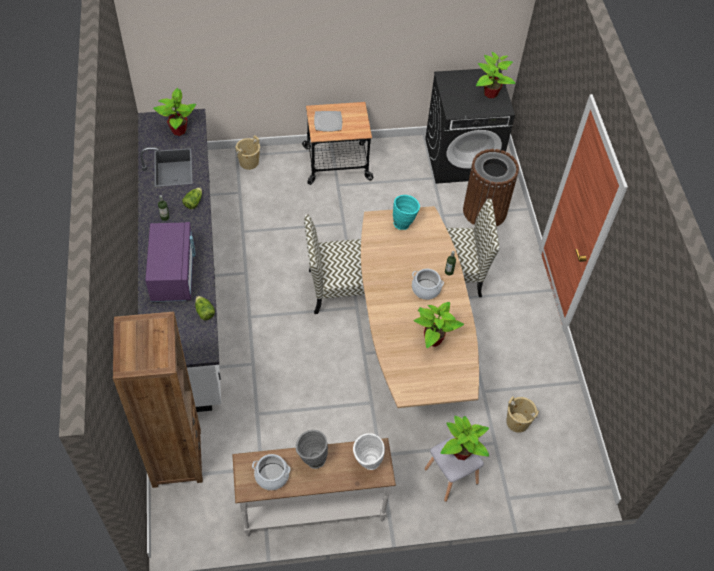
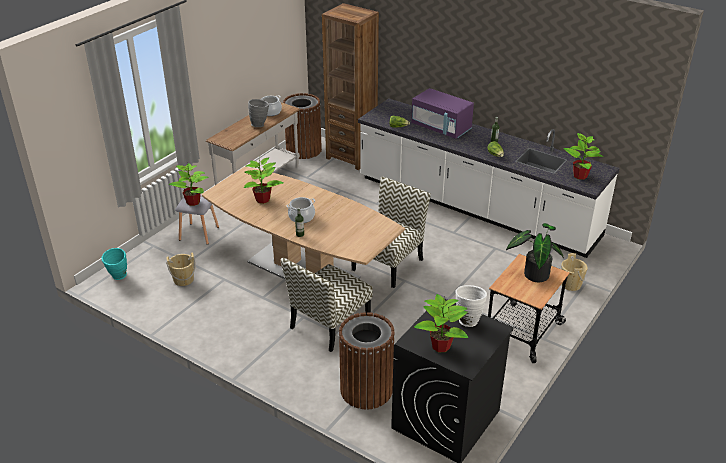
camera: 135 degrees right, 20 degrees down
(202, 524) = (304, 150): none -> brown trash can
(328, 122) = (534, 273): plate -> potted plant
(367, 464) = (230, 137): white vase -> white vase (468, 319)
(404, 223) = (369, 239): turquoise vase -> turquoise vase (118, 277)

